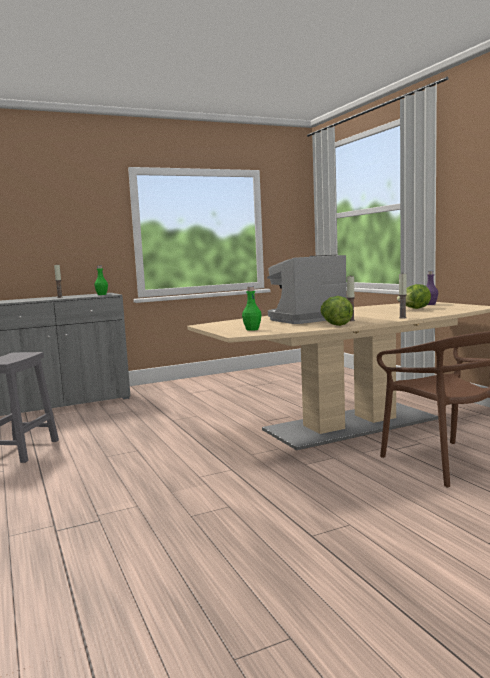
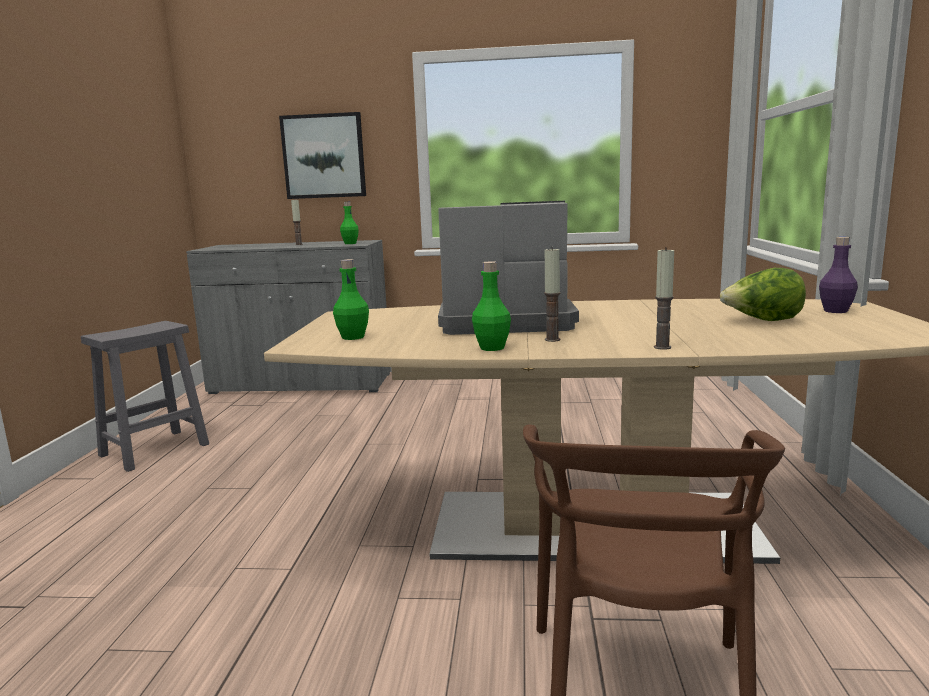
camera: 30 degrees right, 5 degrees up
(65, 234) = (324, 156): none -> picture
(335, 325) = (492, 348): lettuce -> green bottle

